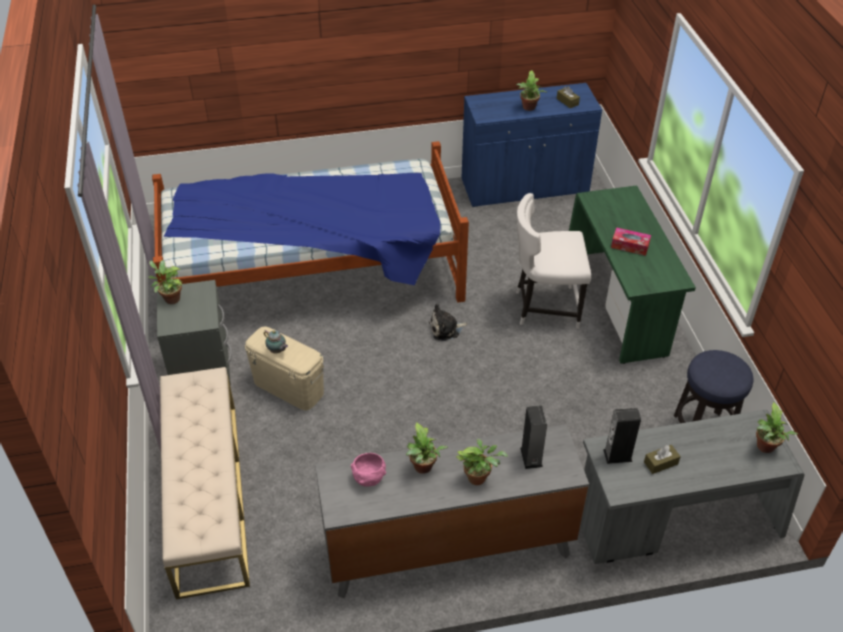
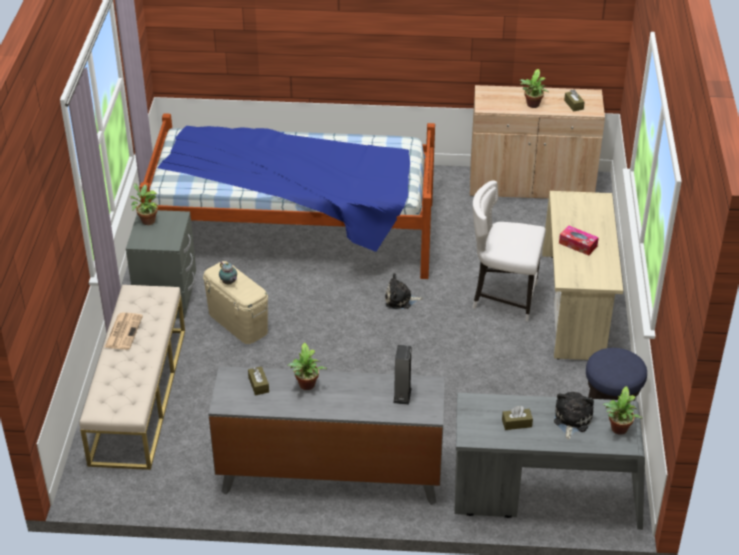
camera: 15 degrees right, 5 degrees down
(180, 433) = (123, 331): none -> newspaper
(369, 478) = (258, 385): pink bowl -> brown tissue box
(479, 477) = (351, 401): potted plant -> none
(524, 187) = (531, 185): blue cabinet -> beige cabinet
(617, 304) = (575, 307): green desk -> beige desk
(617, 455) = (481, 410): speaker -> none
(714, 446) = (571, 420): none -> plush toy

